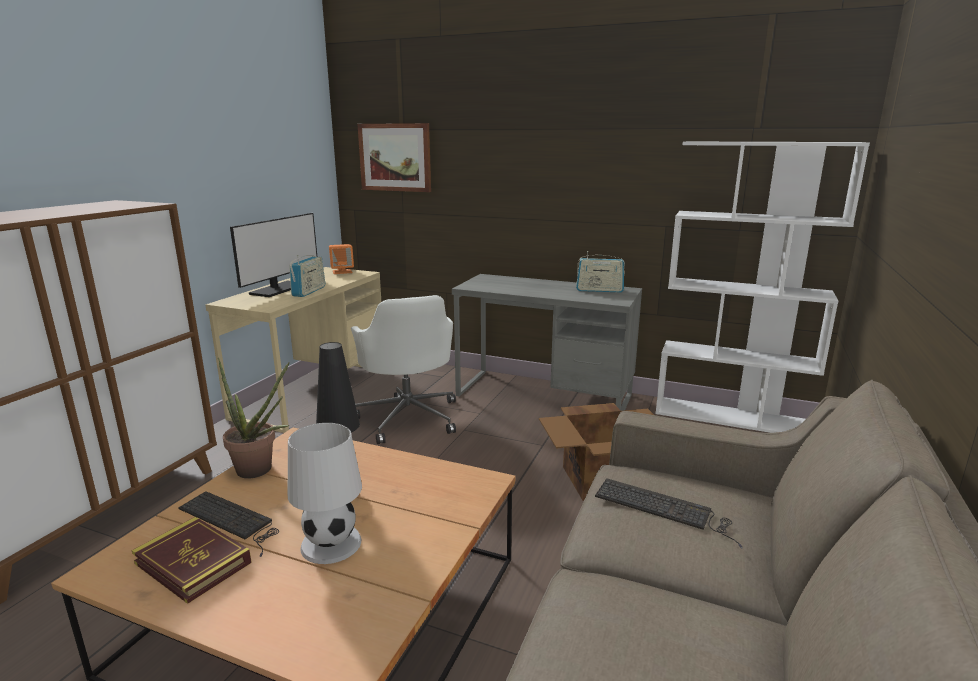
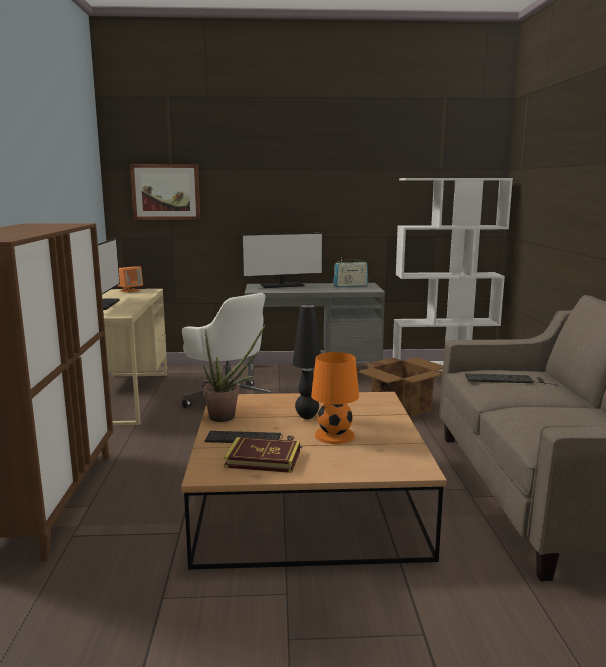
camera: 25 degrees left, 5 degrees down
(309, 291) = (132, 304): radio -> none
(330, 544) = (334, 435): white table lamp -> orange table lamp
(514, 281) = (282, 285): none -> monitor

